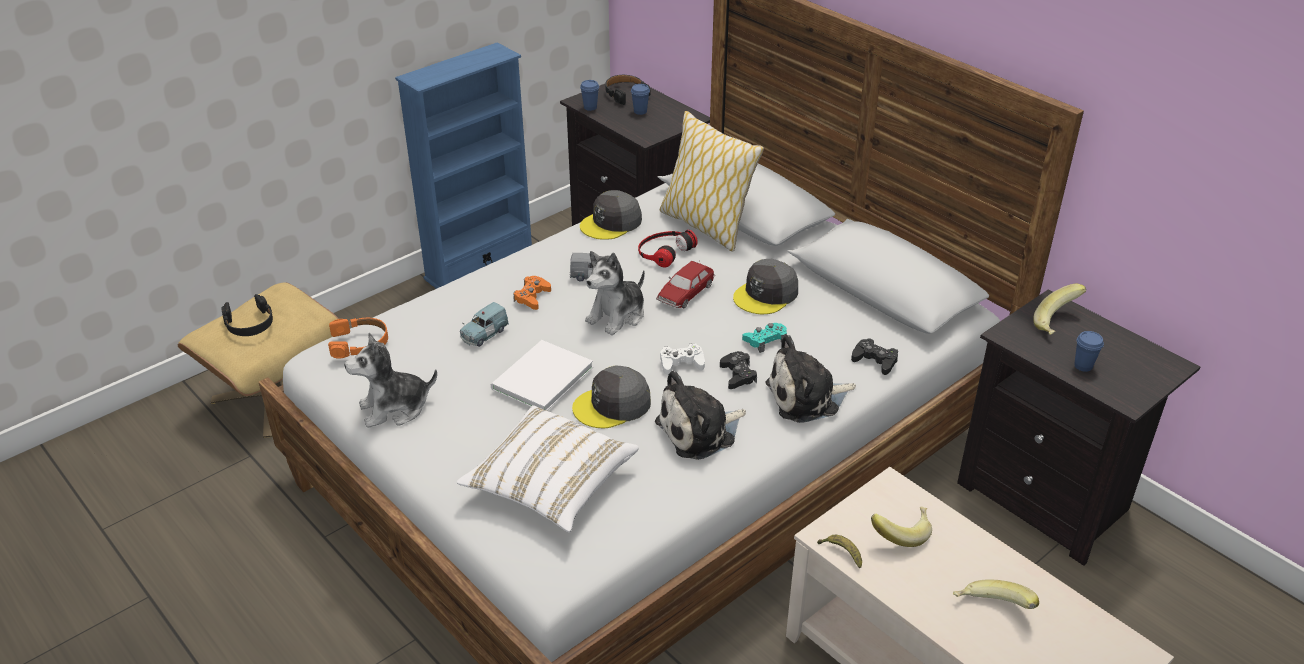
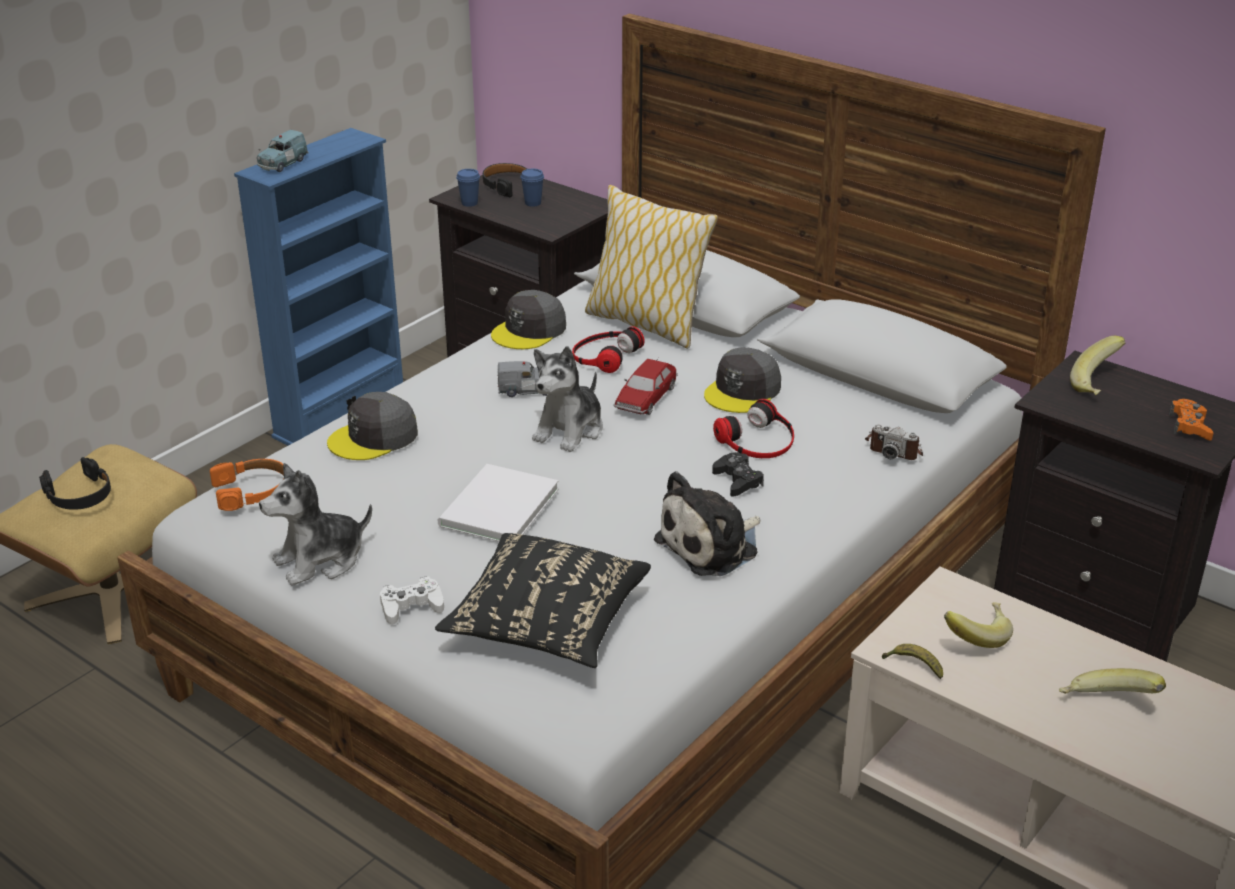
camera: 10 degrees left, 5 degrees down
(484, 334) = (410, 466): blue toy car -> blue toy car (282, 164)
(532, 297) = (457, 420): orange game controller -> orange game controller (1189, 426)
(550, 485) = (547, 625): white pillow -> black pillow
(612, 405) = (595, 529): grey cap -> grey cap (374, 438)
(681, 363) = (665, 474): white game controller -> white game controller (411, 606)
(765, 340) = (758, 440): turquoise game controller -> headphones
(807, 397) = (828, 496): plush toy -> none
(875, 360) = (894, 449): black game controller -> camera
(1083, 366) = (1141, 425): blue cup -> none

